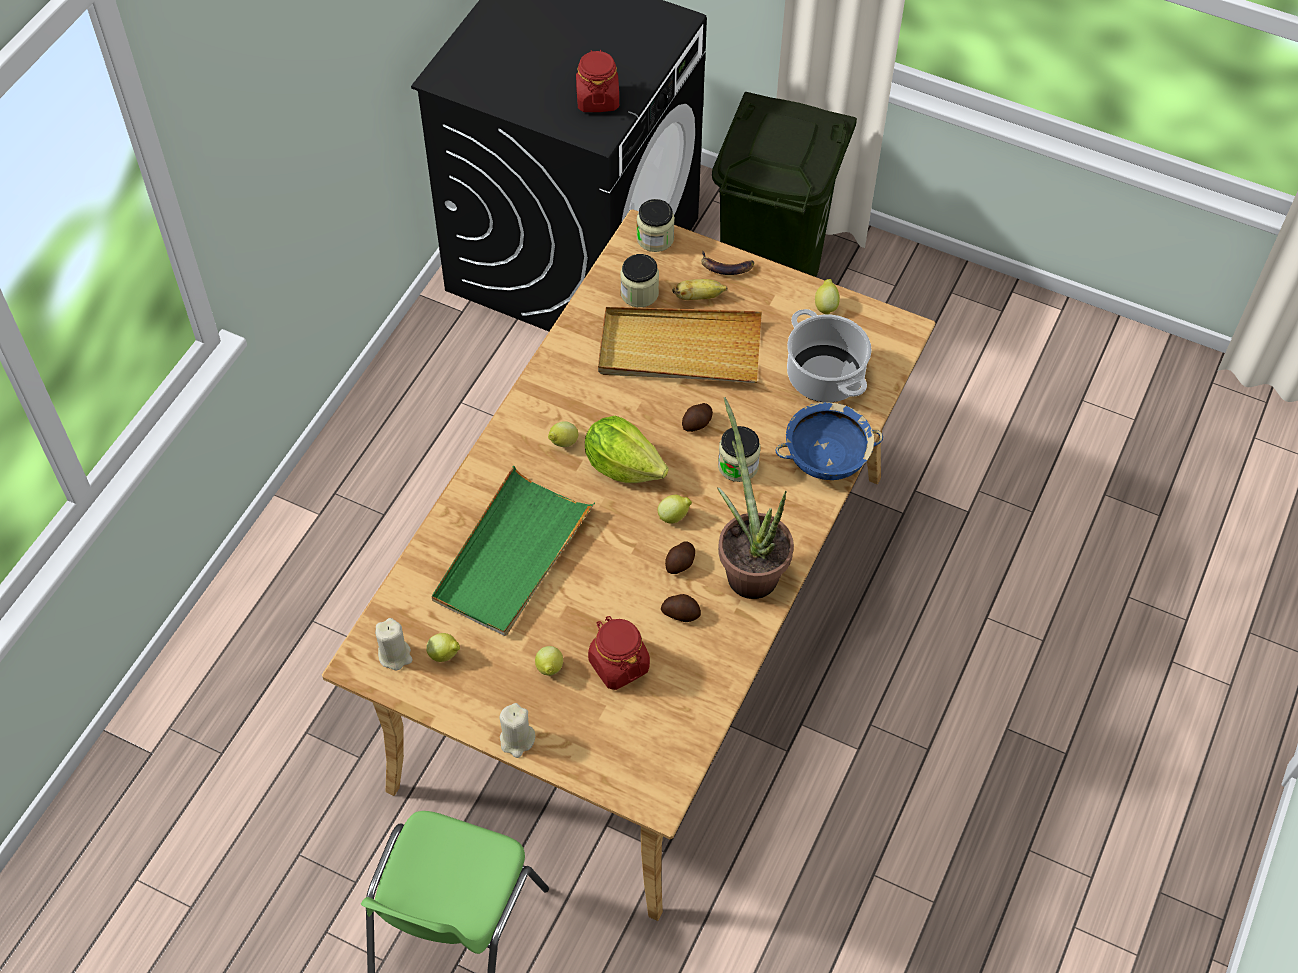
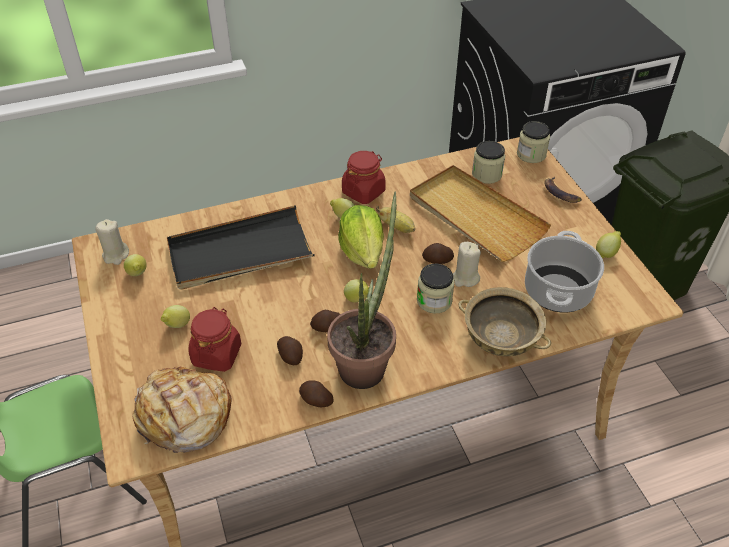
camera: 45 degrees right, 10 degrees down
(512, 556) = (240, 252): green tray -> black tray
(517, 740) = (108, 348): beige candle -> beige candle (465, 278)
(597, 99) = (562, 55): red jar -> red jar (363, 192)
(662, 737) = (184, 417): none -> bread
(699, 297) = (522, 198): banana -> banana (397, 227)
(747, 632) = (315, 400): none -> potato
(827, 458) = (501, 338): blue bowl -> beige bowl

